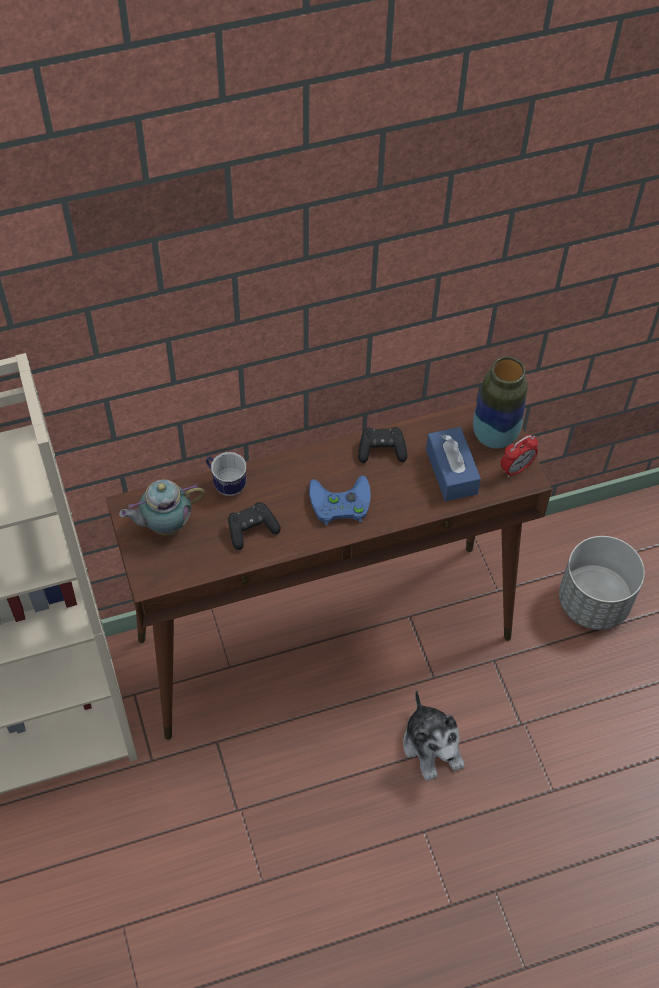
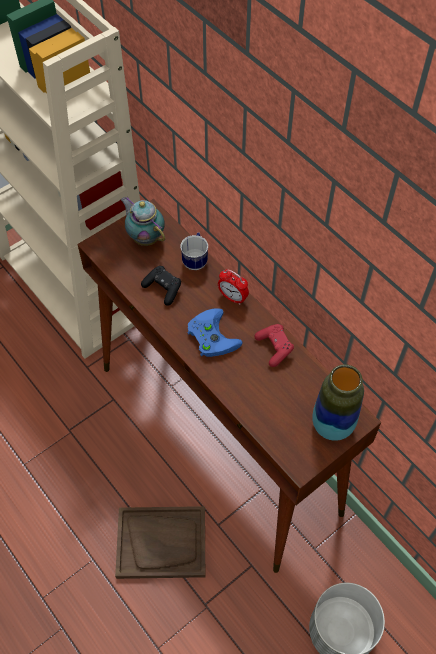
camera: 70 degrees right, 0 degrees up
(381, 450) = (274, 348): black game controller -> red game controller
(432, 745) = (162, 542): plush toy -> brown tray
(451, 471) = (279, 404): blue tissue box -> none
(516, 468) = (306, 453): alarm clock -> alarm clock (233, 297)

